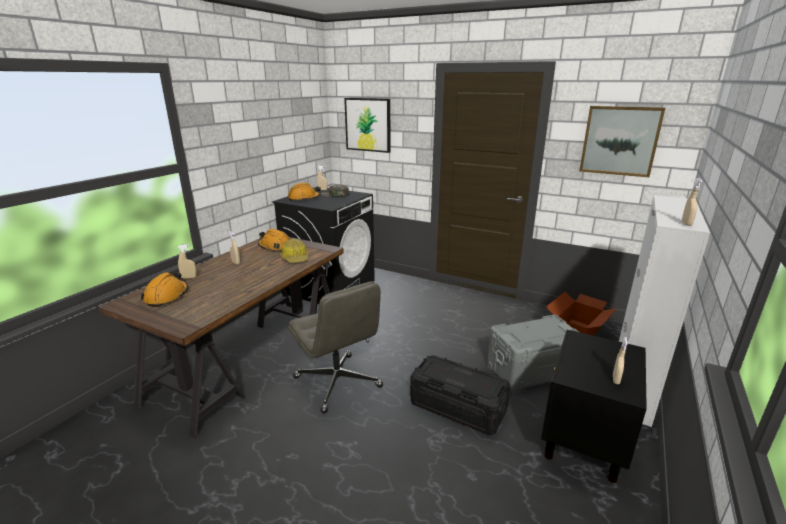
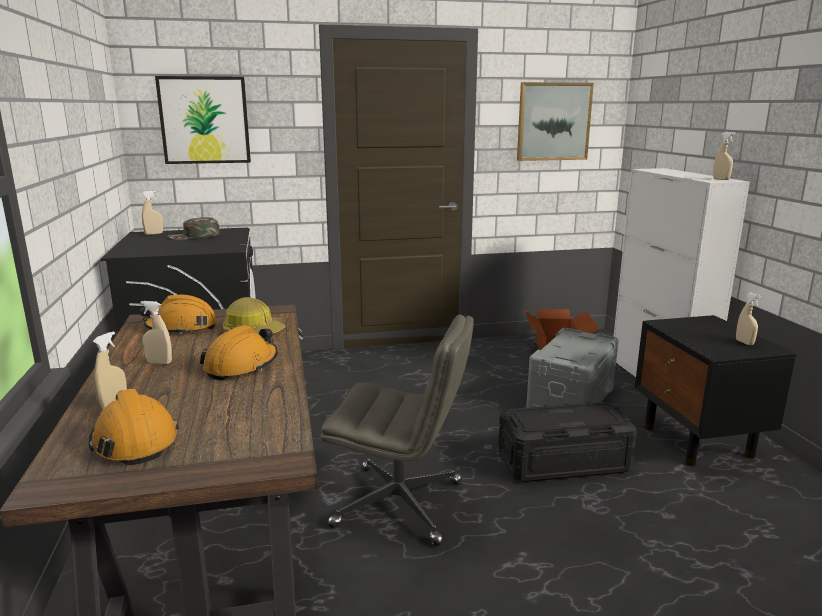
camera: 40 degrees left, 5 degrees down
(304, 198) = (152, 247): orange hard hat -> orange hard hat (241, 365)

